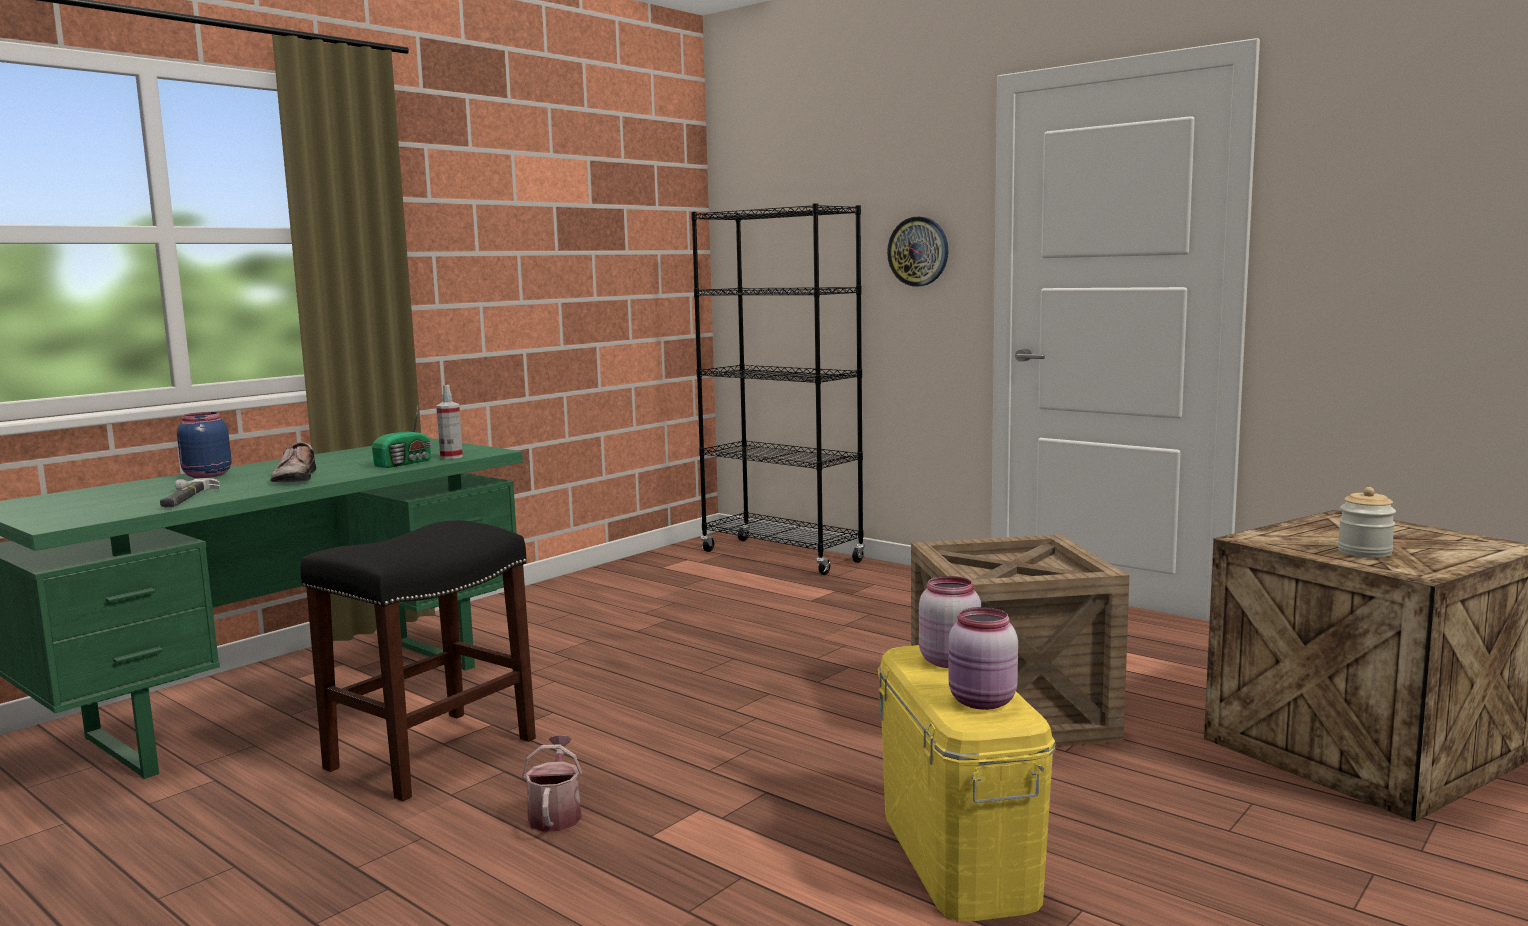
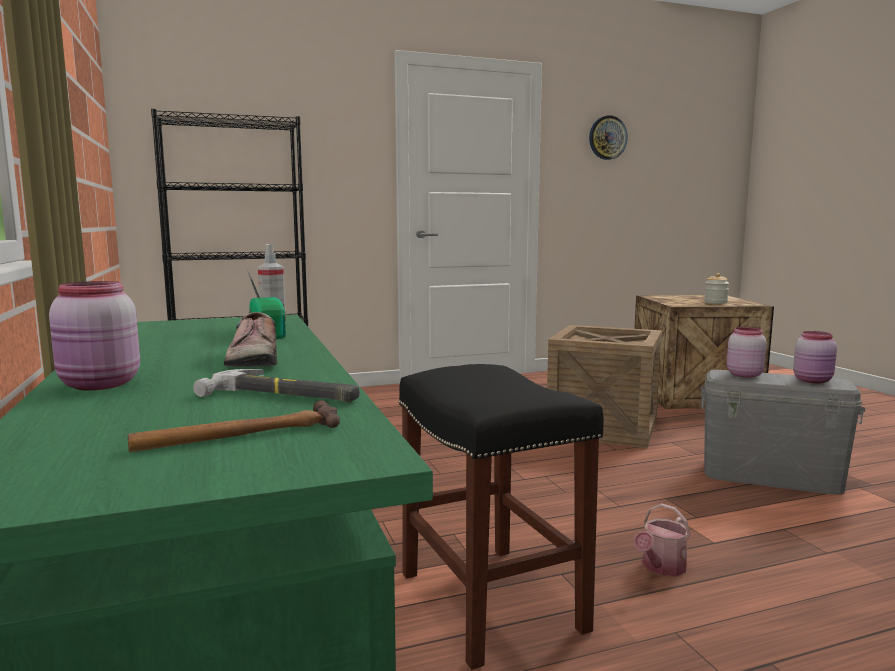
camera: 60 degrees left, 0 degrees up
(96, 507) = (239, 435): none -> hammer
(206, 475) = (100, 385): blue jar -> pink jar
(293, 478) = (251, 360): shoe -> shoe turned 60 degrees clockwise
(556, 814) = (661, 567): watering can -> watering can turned 75 degrees counterclockwise
(918, 251) = (338, 163): wall clock -> wall clock (607, 137)
(958, 855) = (771, 476): yellow storage box -> grey storage box

